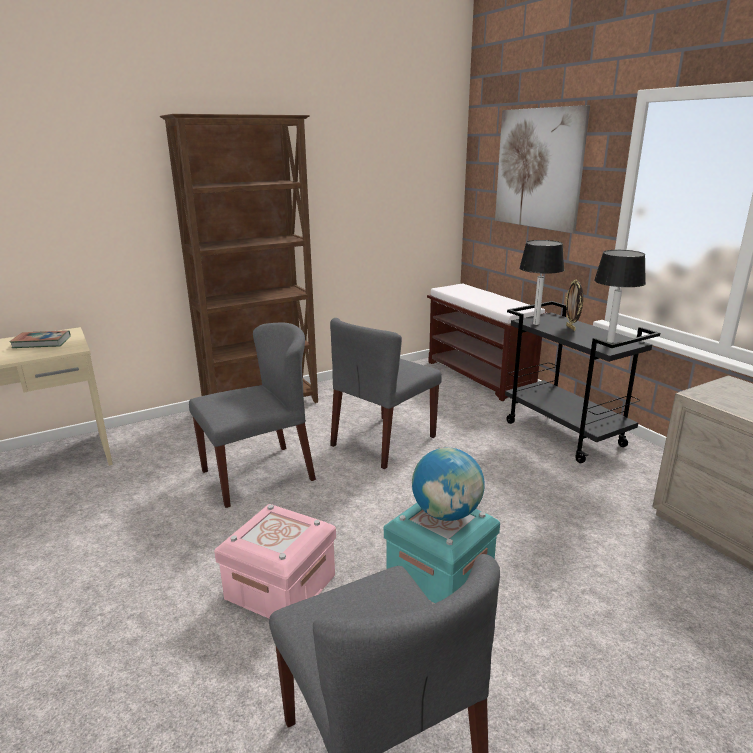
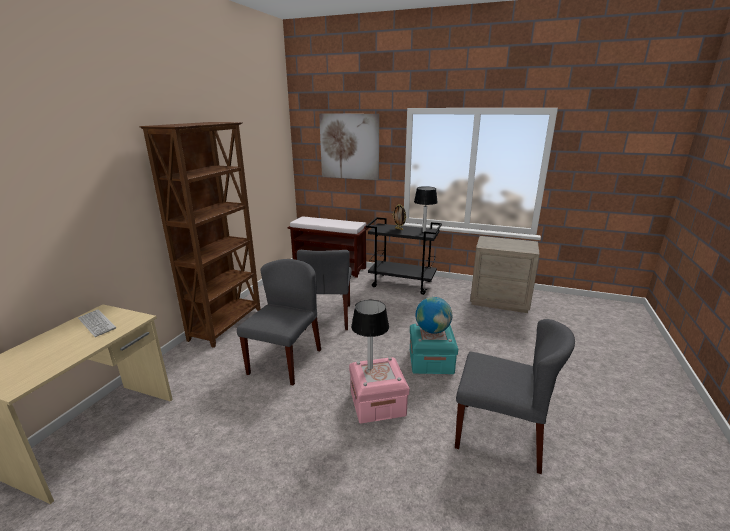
camera: 40 degrees left, 0 degrees up
(42, 342) = (97, 323): book -> keyboard
(536, 324) = (382, 230): table lamp -> table lamp (370, 367)

